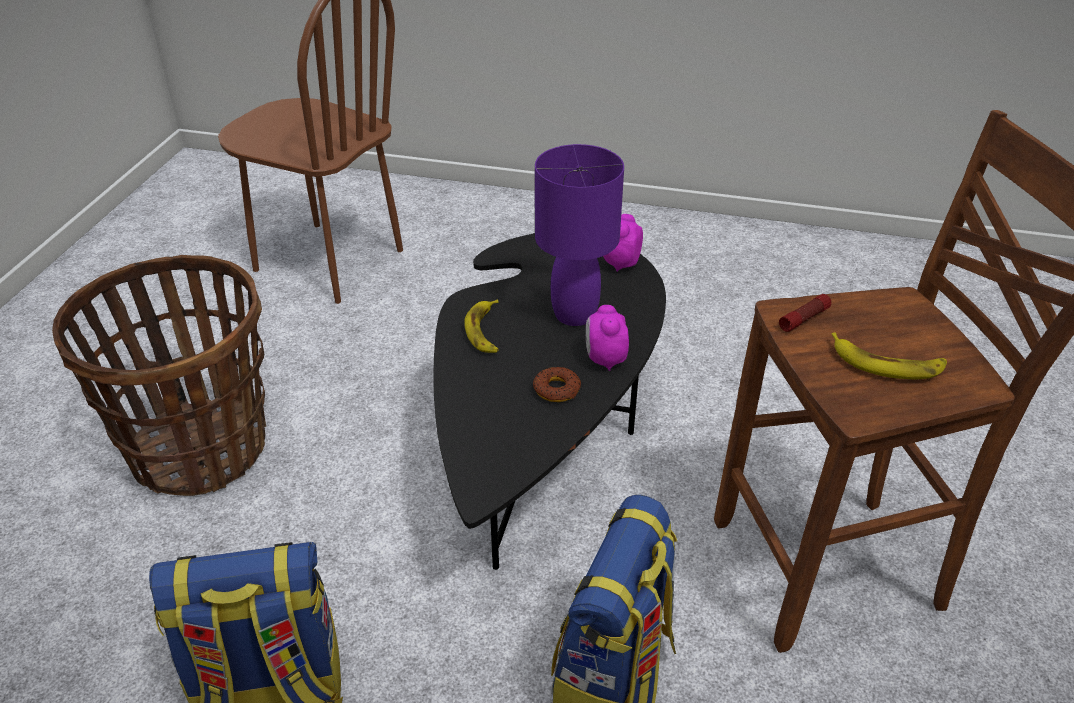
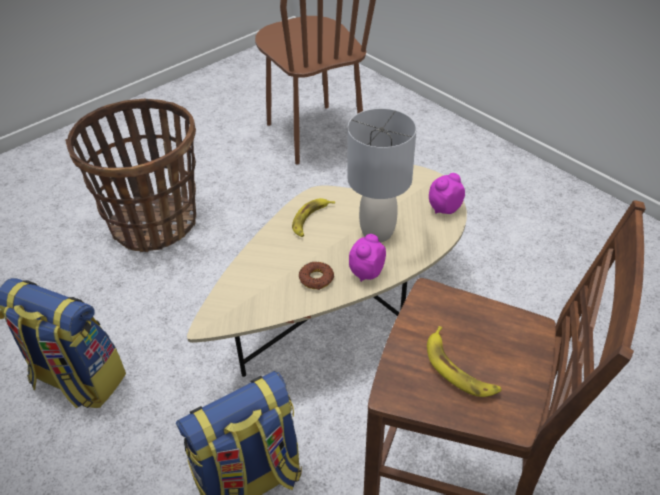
camera: 35 degrees right, 5 degrees up
(544, 433) = (345, 304): black coffee table -> beige coffee table
(574, 315) = (376, 232): purple table lamp -> grey table lamp
(804, 319) = (438, 306): flashlight -> none

